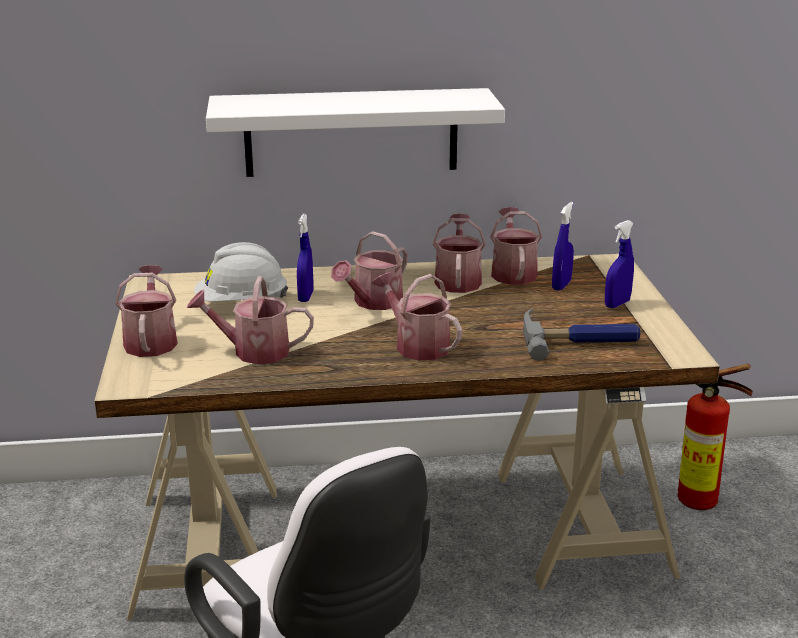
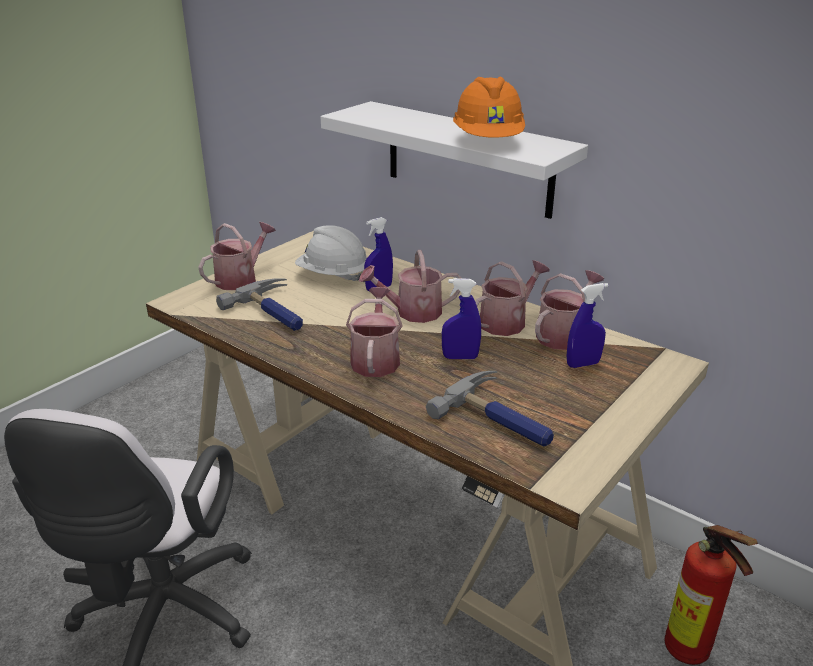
camera: 45 degrees right, 5 degrees up
(253, 351) = (275, 312): watering can -> hammer
(416, 102) = (488, 141): none -> orange hard hat
(617, 304) = (600, 404): blue spray bottle -> blue spray bottle (460, 357)

